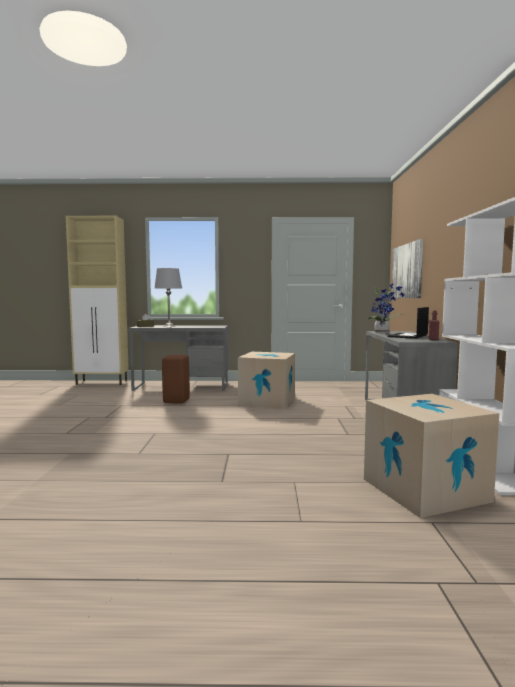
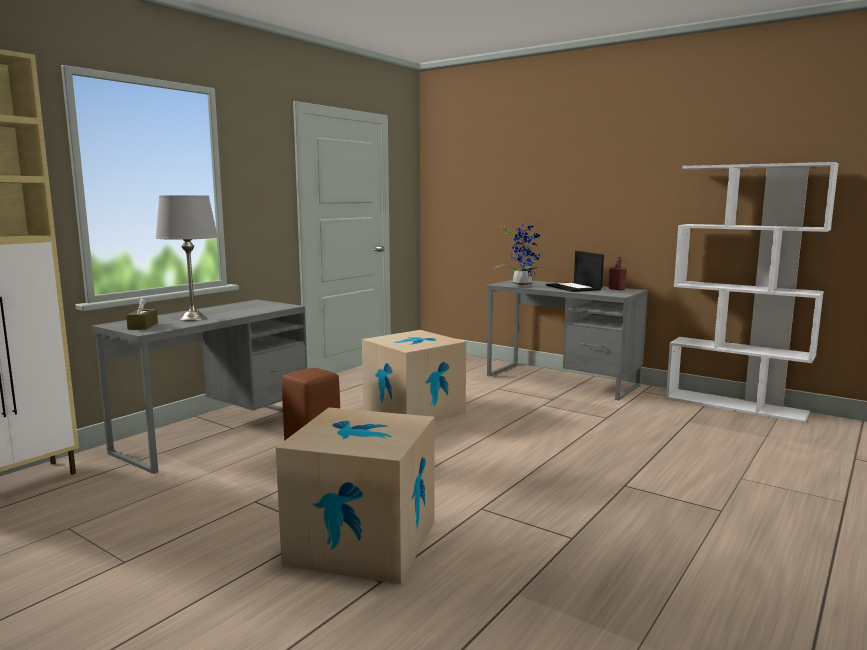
camera: 55 degrees left, 5 degrees up
(407, 271) = (486, 201): picture -> none
(425, 490) = (785, 439): cardboard box -> cardboard box (362, 542)

